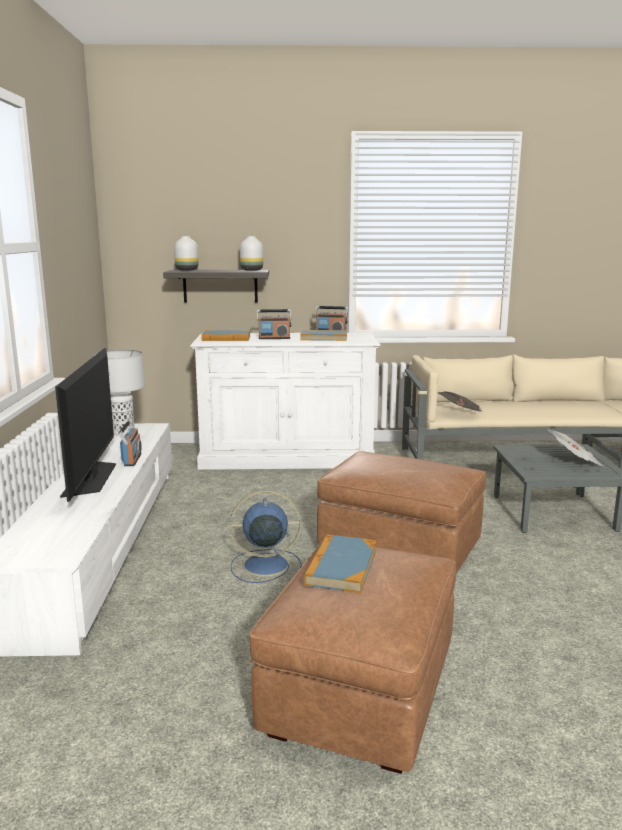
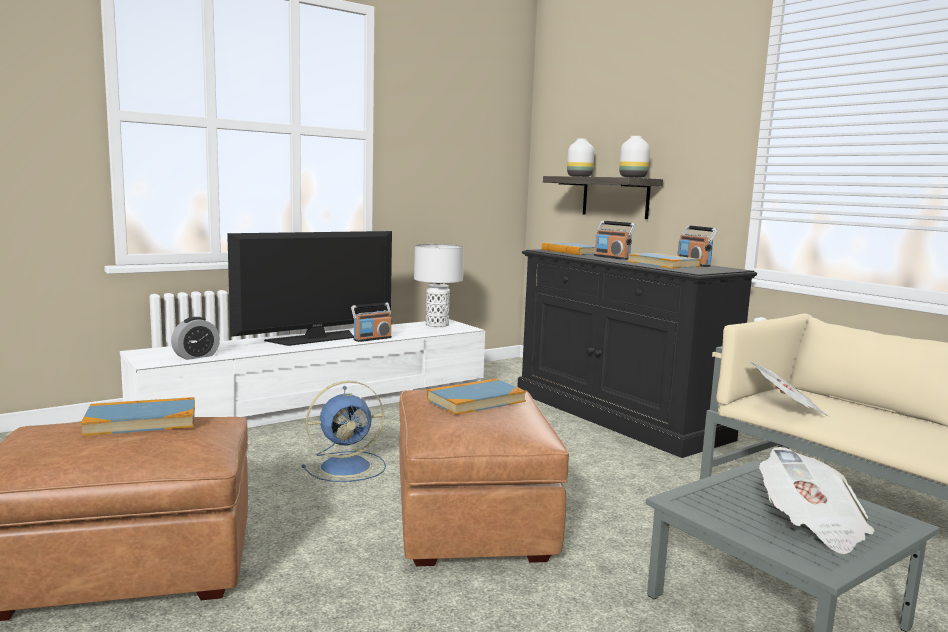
camera: 55 degrees right, 5 degrees down
(71, 534) = (196, 356): none -> alarm clock
(263, 565) = (348, 466): blue fan -> blue fan turned 105 degrees clockwise
(288, 458) = (617, 415): white cabinet -> black cabinet
(397, 464) = (476, 400): none -> book

